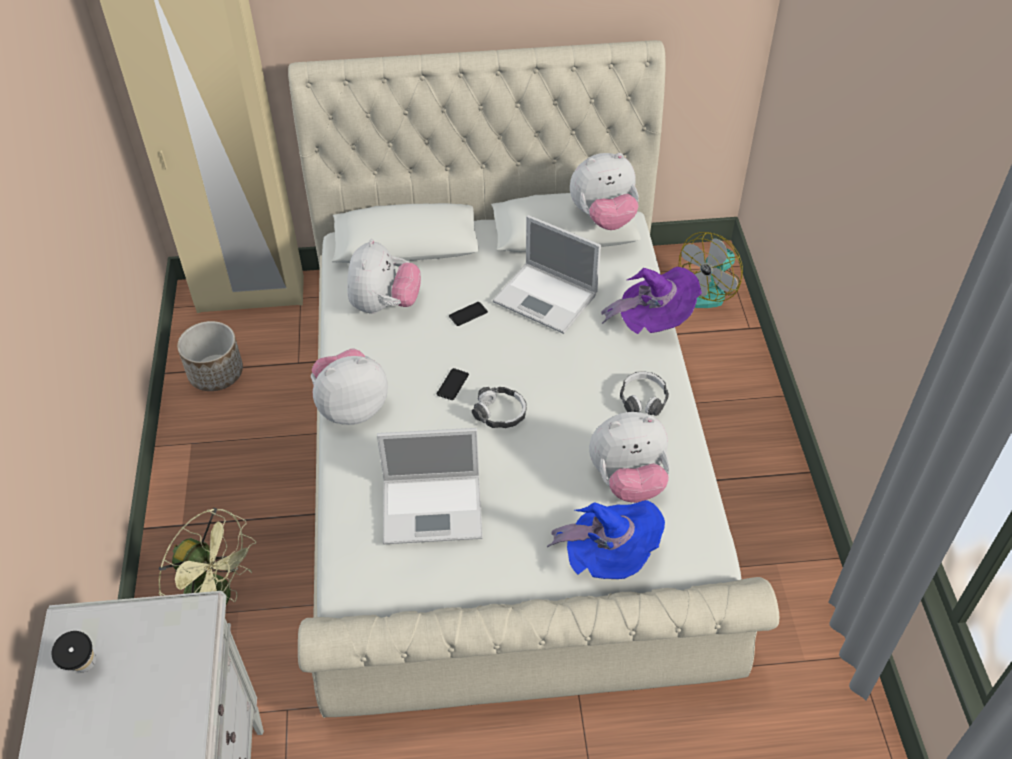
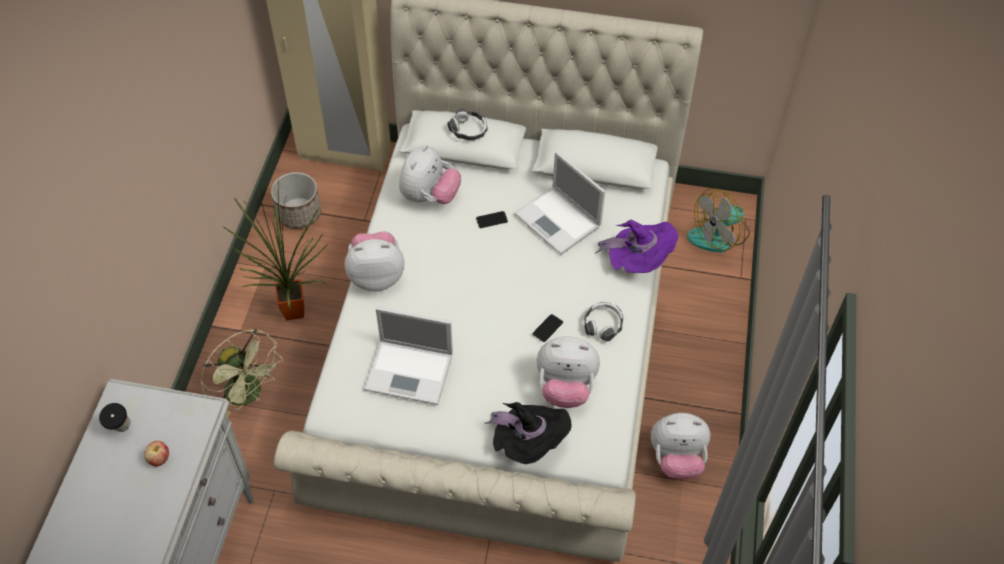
camera: 15 degrees right, 5 degrees up
(152, 694) = (159, 459): none -> apple
(246, 491) = (294, 316): none -> potted plant
(452, 384) = (459, 276): phone -> phone (547, 328)
(500, 413) = (487, 308): headphones -> headphones (468, 130)
(603, 218) = (624, 164): plush toy -> plush toy (676, 459)
(609, 556) = (528, 443): blue hat -> black hat

